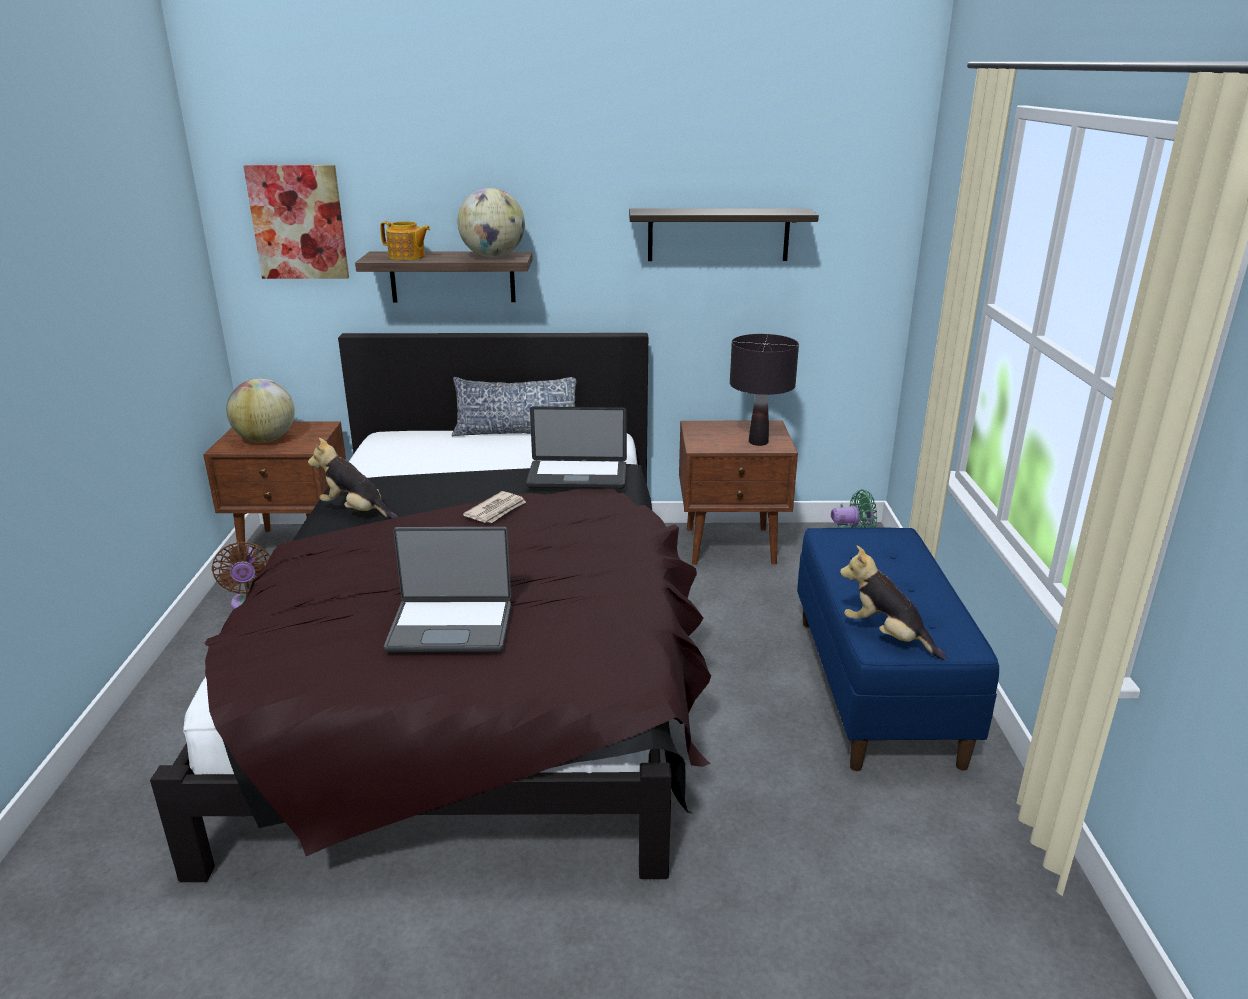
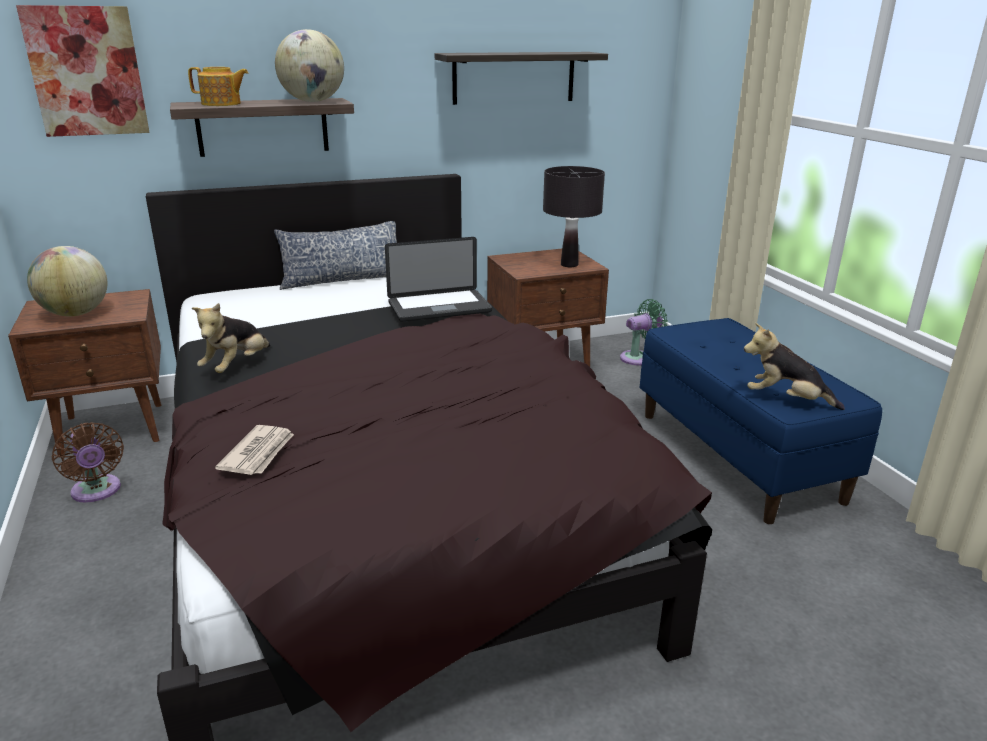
camera: 20 degrees left, 0 degrees up
(356, 512) = (237, 366): plush toy -> plush toy turned 75 degrees counterclockwise
(451, 626) = (439, 451): laptop -> none
(496, 510) = (389, 344): newspaper -> newspaper (259, 453)

